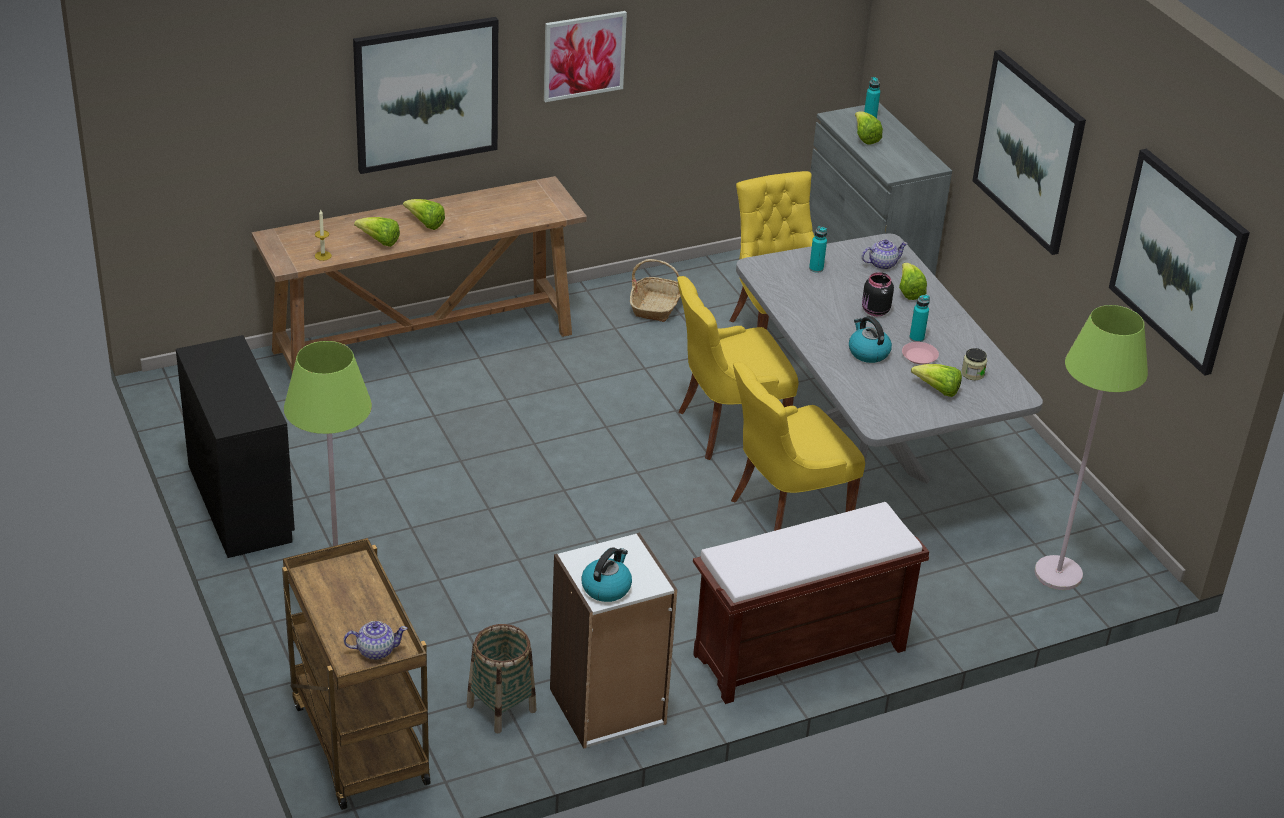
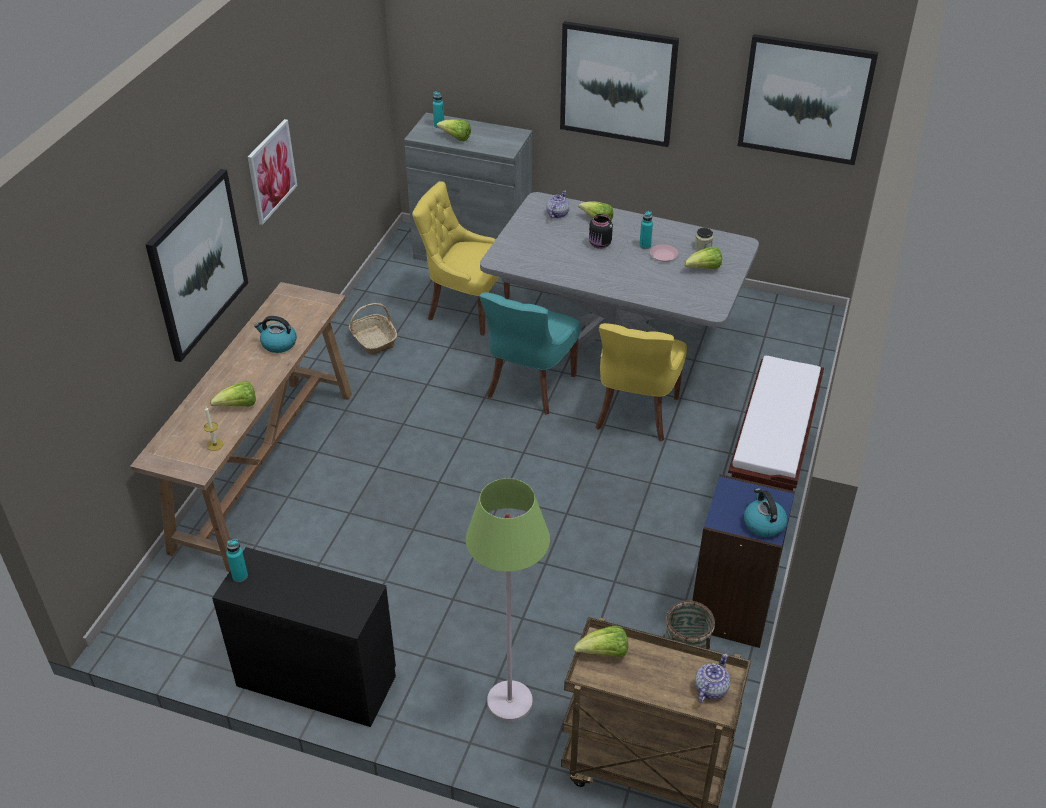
camera: 45 degrees left, 5 degrees up
(425, 224) = (249, 371): lettuce -> lettuce (604, 653)
(608, 707) = (732, 610): white bookcase -> blue bookcase
(728, 428) = (529, 387): yellow chair -> turquoise chair
(816, 268) = (529, 240): turquoise bottle -> turquoise bottle (240, 576)
(868, 352) = (637, 271): kettle -> kettle (278, 344)
(1058, 574) = (798, 344): green floor lamp -> none

